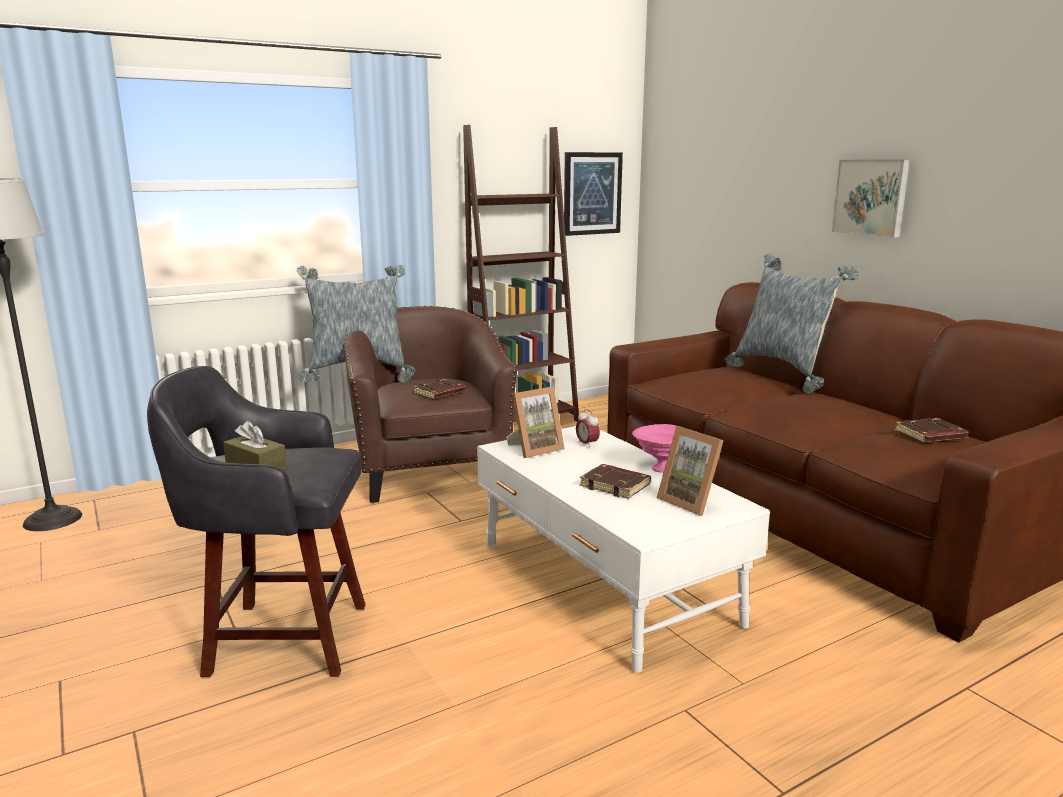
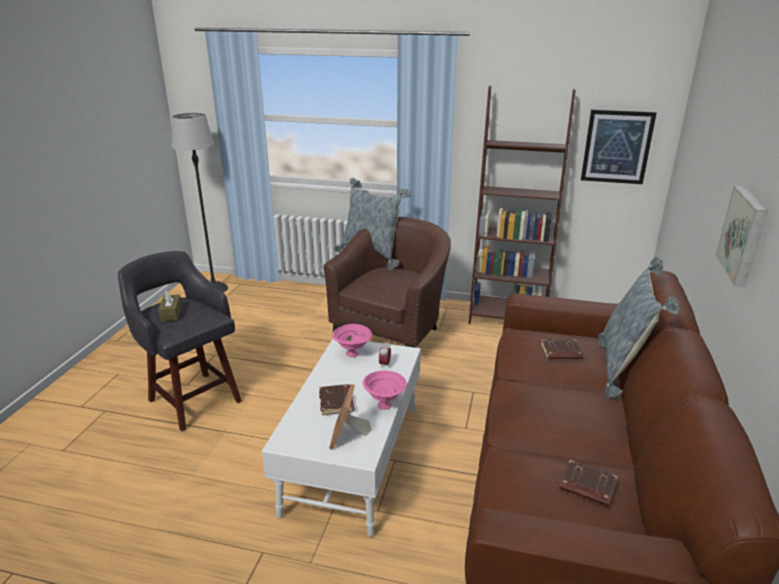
camera: 45 degrees right, 10 degrees up
(439, 393) = (387, 287): brown book -> brown book (561, 353)
(535, 449) = (353, 354): picture frame -> pink bowl

